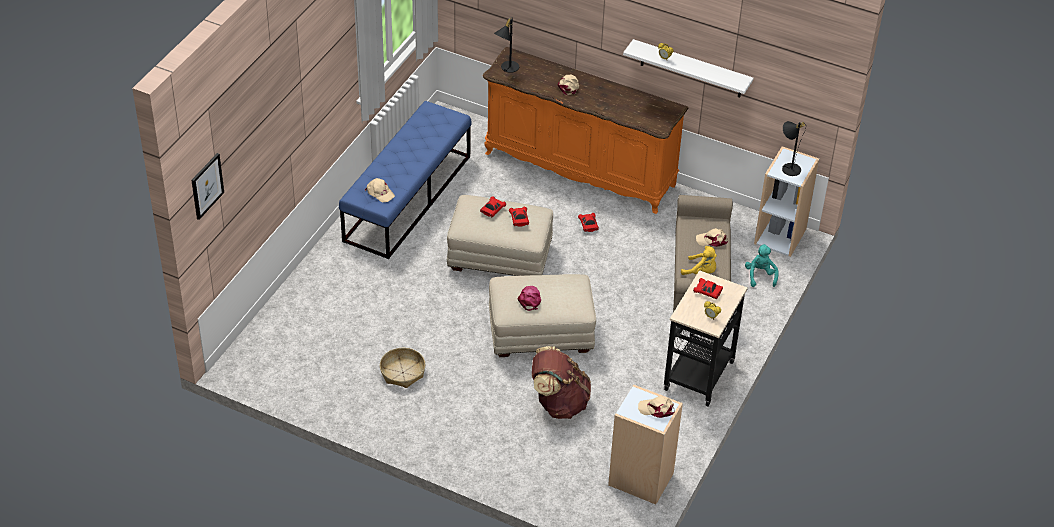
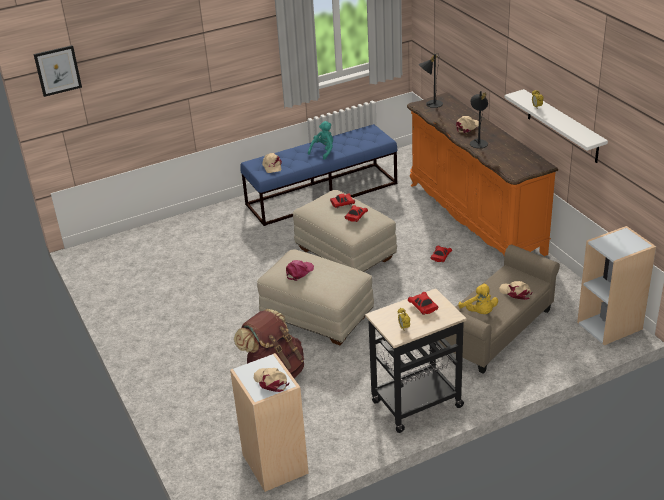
camera: 40 degrees right, 10 degrees down
(402, 372) = (185, 301): basket -> none
(760, 276) = (558, 349): turquoise plush toy -> turquoise plush toy (323, 151)
(789, 167) = (616, 243): black table lamp -> black table lamp (478, 142)

